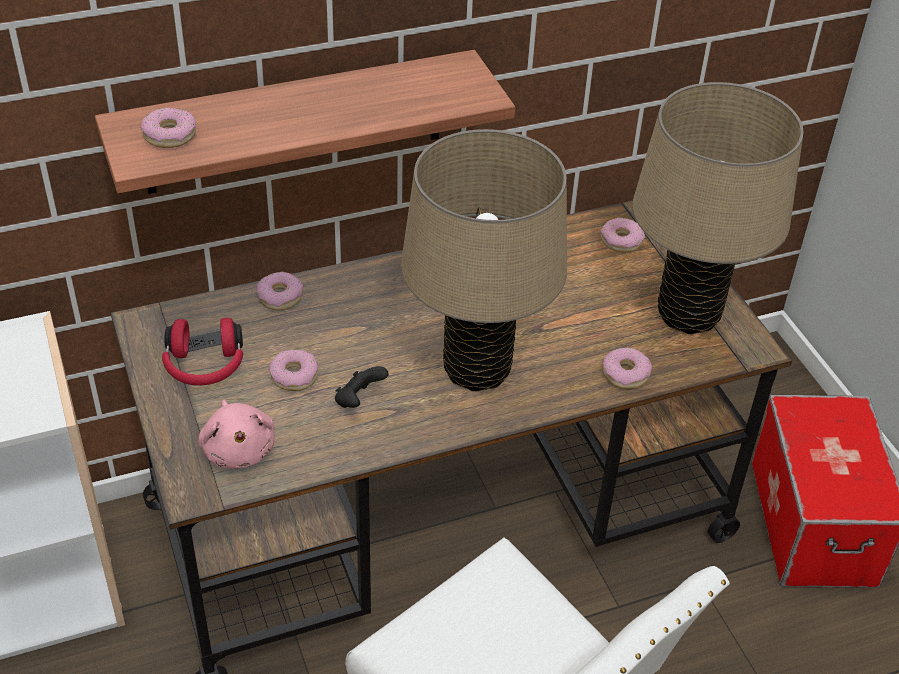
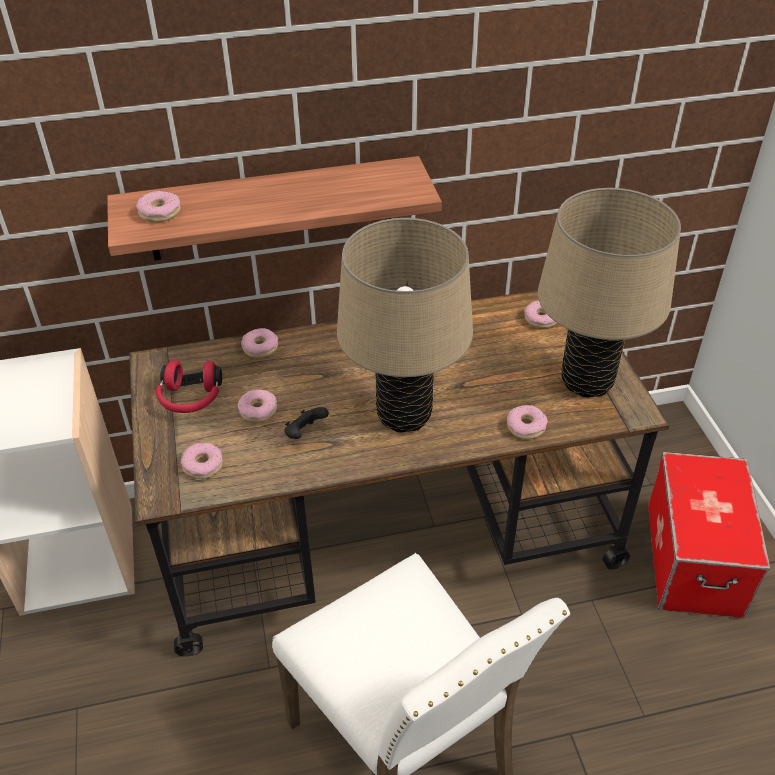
camera: 10 degrees right, 0 degrees up
(239, 449) = (202, 465): pink plush toy -> donut

